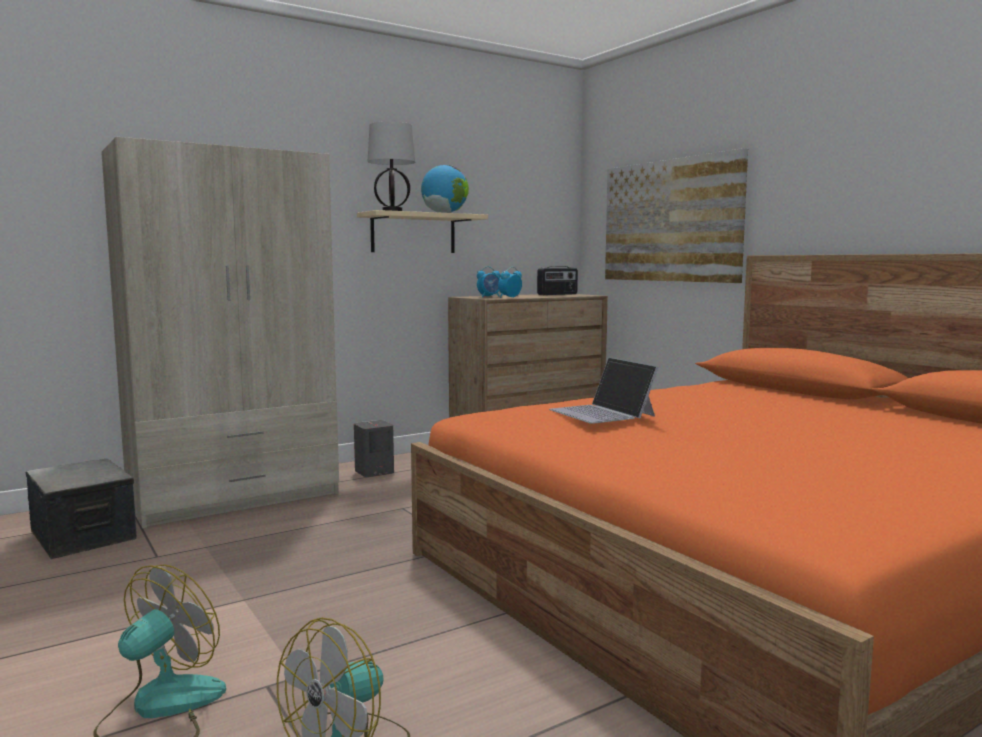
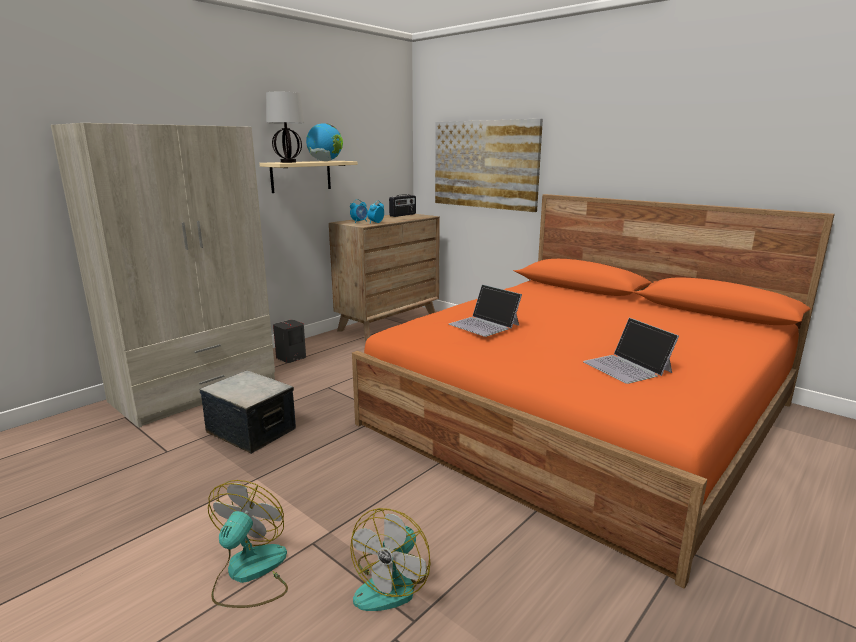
camera: 15 degrees left, 10 degrees up
(84, 536) = (94, 440): storage box -> storage box (251, 430)
(801, 472) = (627, 367): none -> laptop

